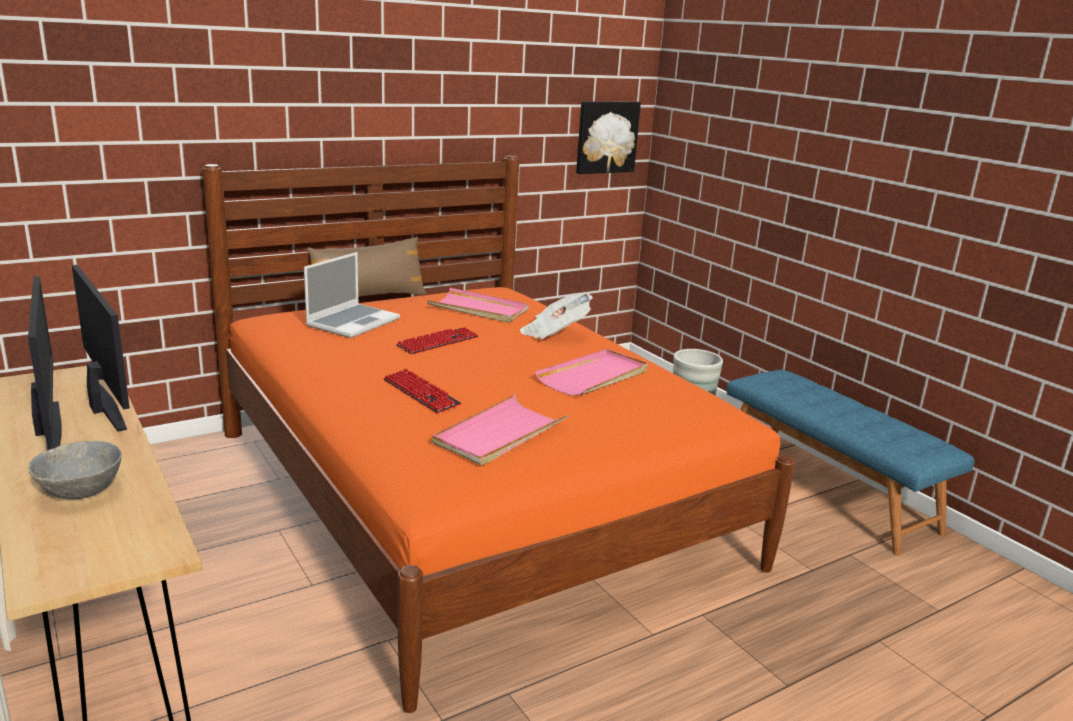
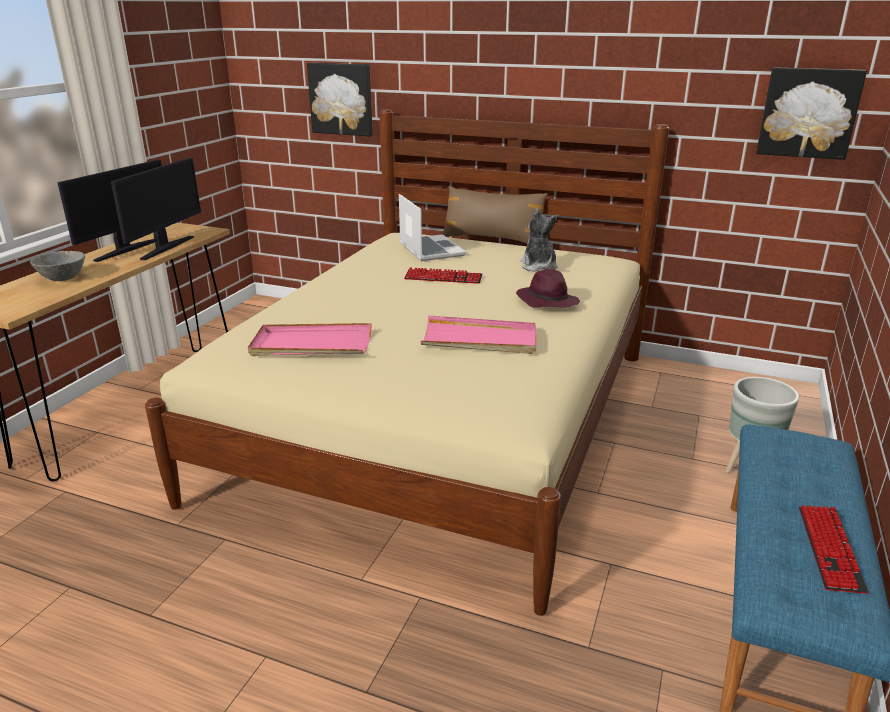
camera: 55 degrees right, 5 degrees up
(128, 156) = (341, 99): none -> picture
(353, 322) = (430, 249): laptop -> laptop turned 105 degrees counterclockwise
(421, 393) = (342, 303): keyboard -> keyboard (830, 549)
(470, 496) = (443, 420): orange bed -> beige bed
(478, 309) = (538, 266): pink tray -> plush toy
(554, 333) = (546, 301): newspaper -> purple hat

